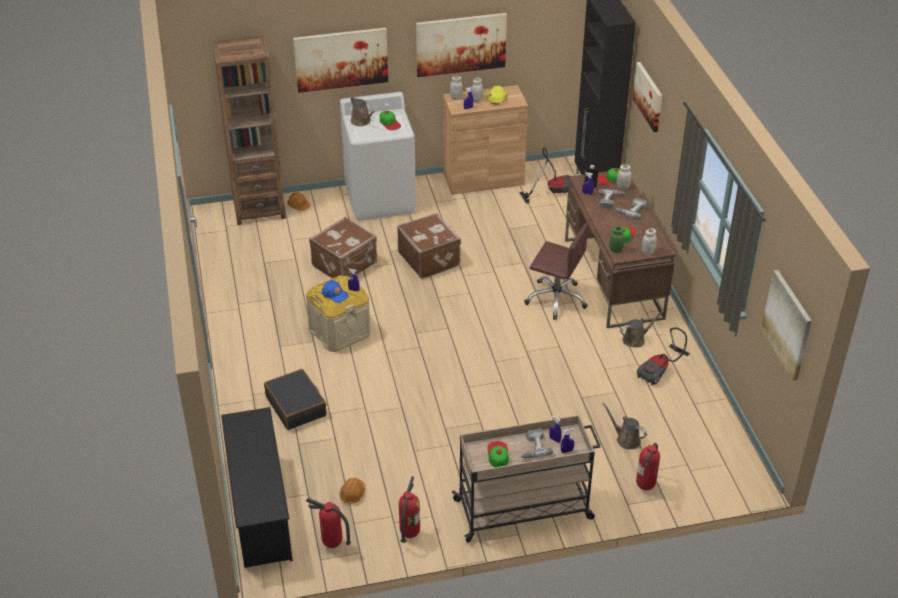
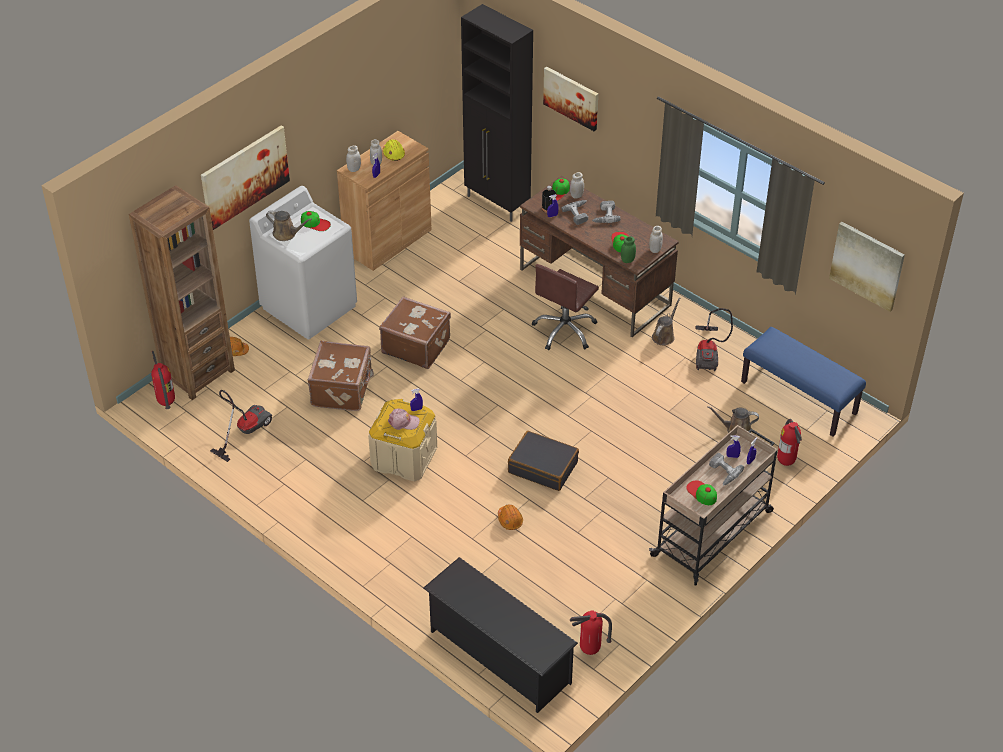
camera: 35 degrees left, 5 degrees up
(296, 406) = (436, 548): black suitcase -> black suitcase (543, 467)
(334, 294) = (403, 422): blue cap -> pink cap
(352, 494) = (563, 598): orange hard hat -> orange hard hat (510, 520)
(409, 533) = (643, 605): fire extinguisher -> fire extinguisher (166, 403)
(461, 44) = (346, 112): picture -> none
(552, 190) = (463, 224): vacuum cleaner -> vacuum cleaner (244, 431)
(556, 299) = (565, 330): brown office chair -> brown office chair turned 135 degrees clockwise
(709, 442) = (799, 397): none -> blue bench

